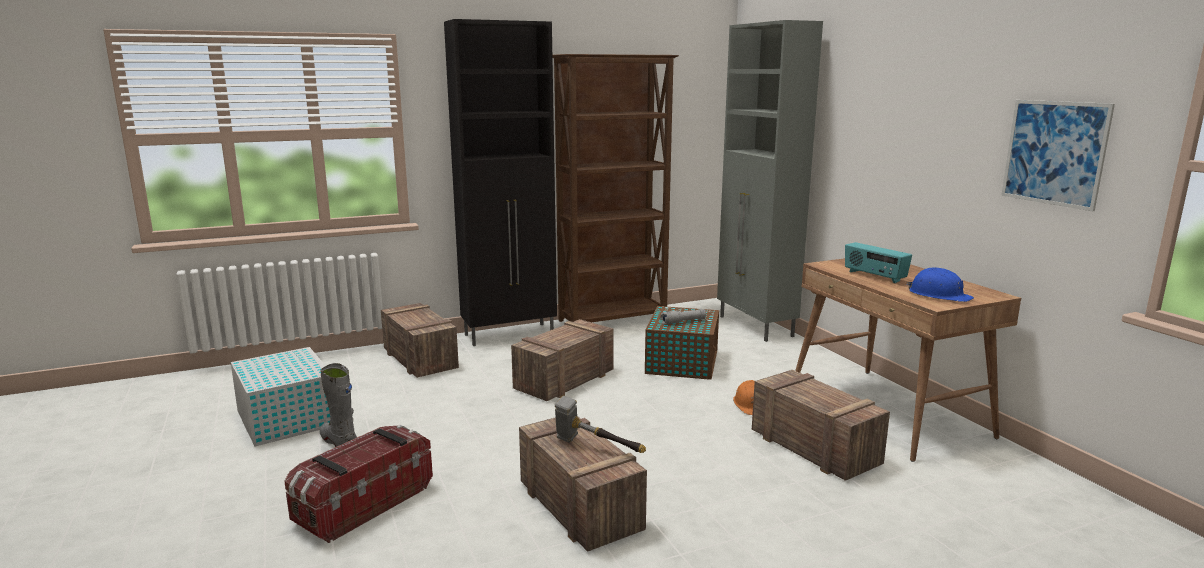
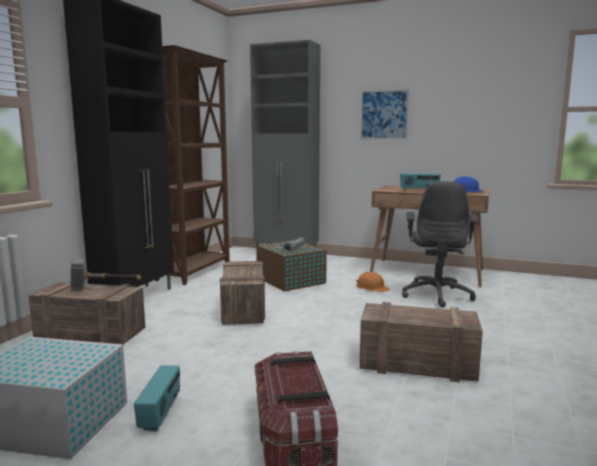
camera: 45 degrees left, 5 degrees down
(339, 442) = (161, 413): grey boot -> radio
(596, 449) = (430, 313): hammer -> hammer (104, 288)
(812, 446) = (437, 295): crate -> grey office chair
(1054, 153) = (495, 111): picture -> picture (384, 114)

